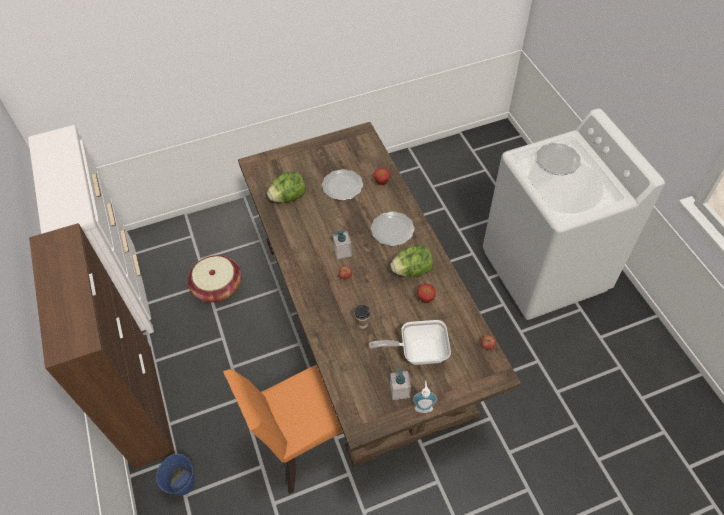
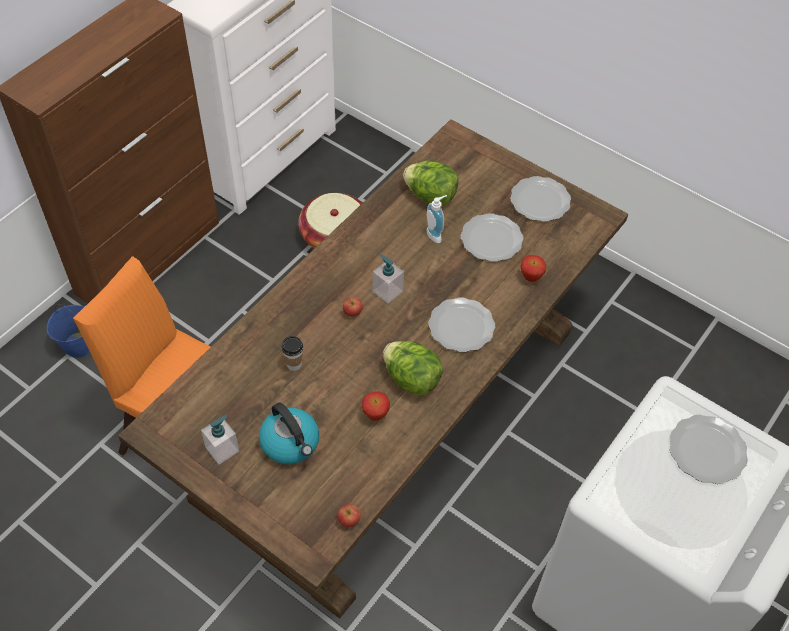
camera: 55 degrees right, 0 degrees up
(332, 152) = (539, 201): none -> plate
(418, 351) = (291, 443): frying pan -> kettle
(423, 406) = (215, 485): soap dispenser -> soap dispenser (436, 234)

